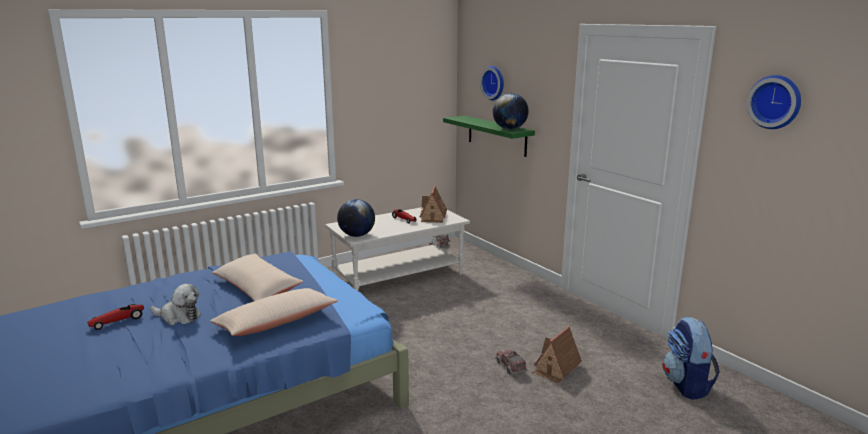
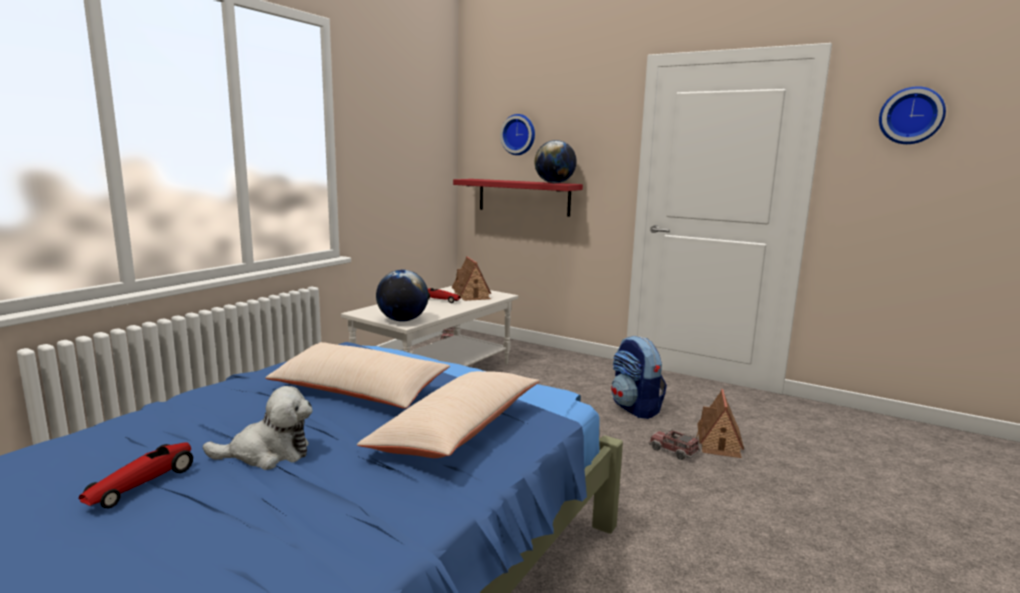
camera: 25 degrees left, 5 degrees down
(496, 135) = (523, 197): green shelf -> red shelf
(686, 385) = (851, 433): backpack -> backpack (635, 408)

